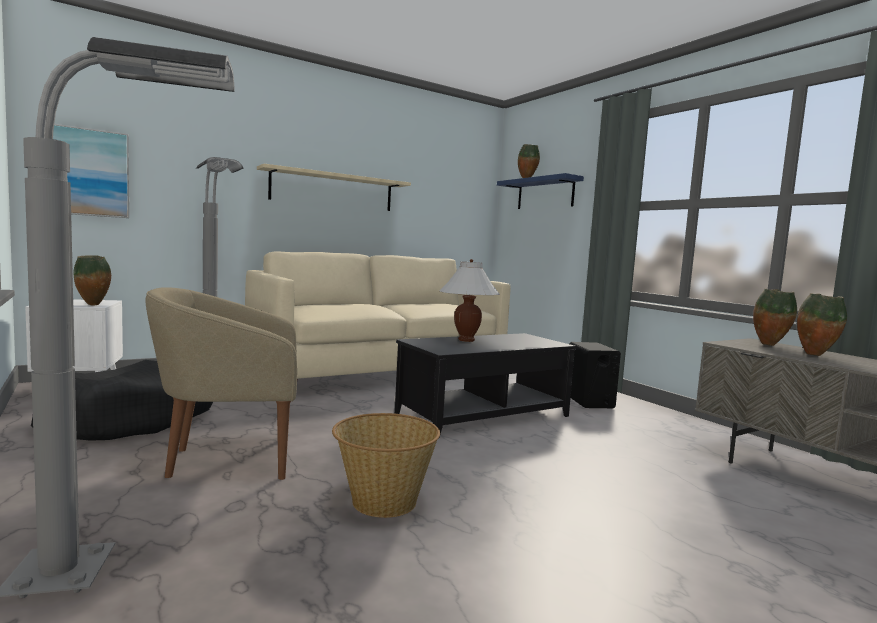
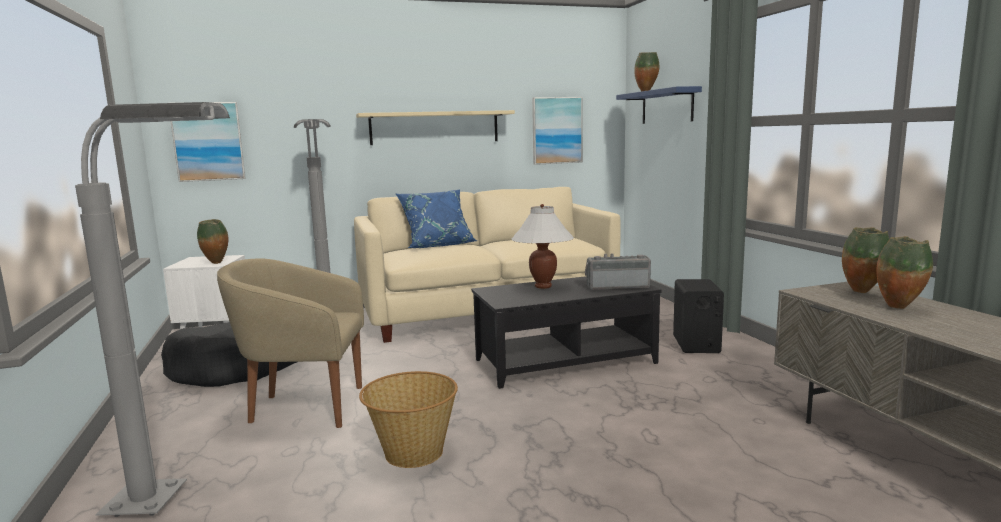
camera: 15 degrees right, 5 degrees up
(337, 303) = (437, 245): none -> blue pillow
(442, 208) = (557, 130): none -> picture
(534, 342) = (617, 286): none -> radio

